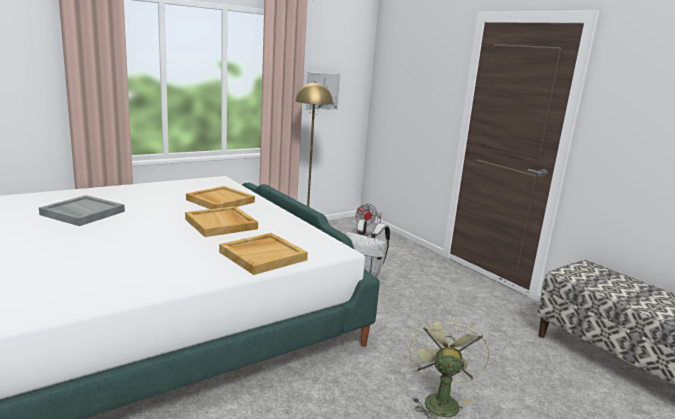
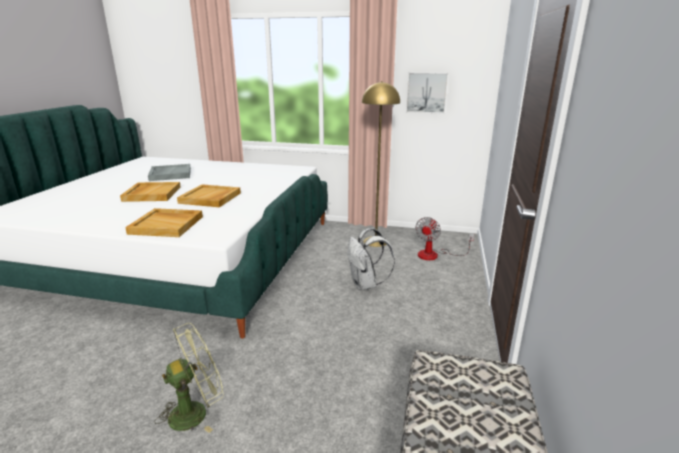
camera: 50 degrees right, 5 degrees up
(219, 201) = (256, 183): beige tray -> beige tray (152, 194)

